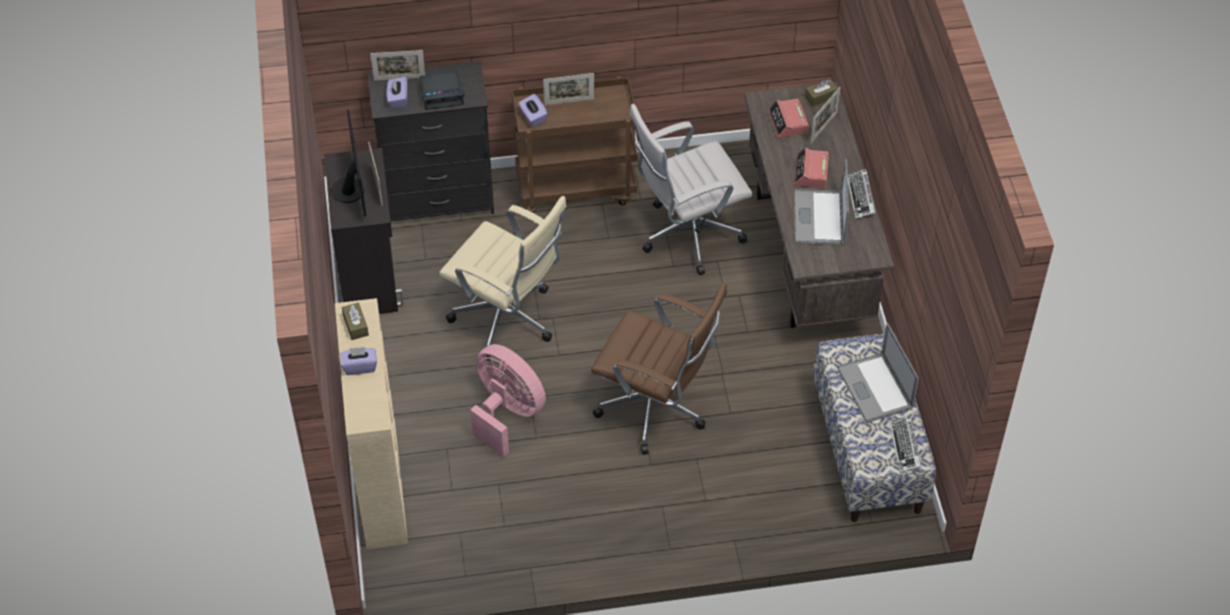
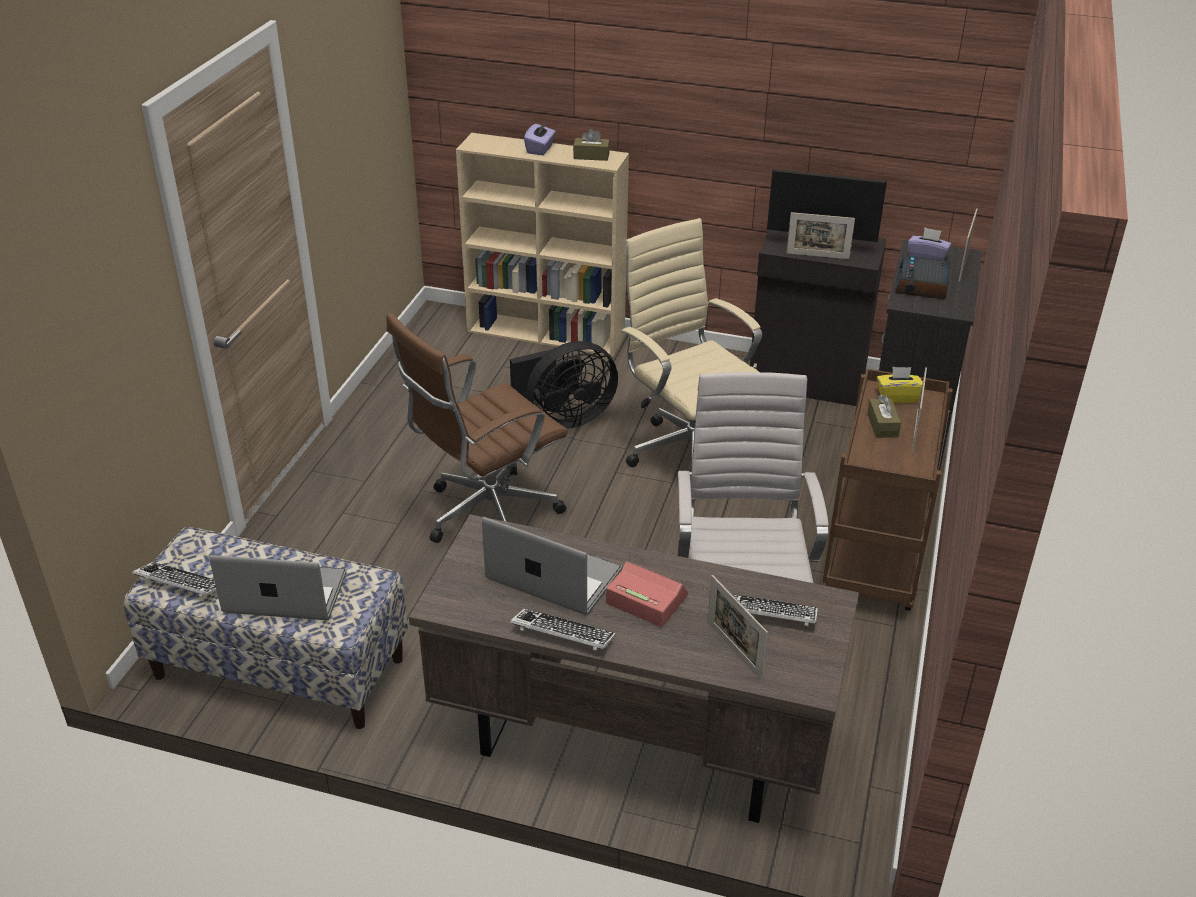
camera: 115 degrees right, 15 degrees down
(507, 413) = (564, 418): pink fan -> black fan
(508, 320) = (688, 451): beige office chair -> beige office chair turned 90 degrees clockwise
(533, 117) = (897, 397): purple tissue box -> yellow tissue box
(788, 123) = (766, 614): alarm clock -> keyboard
(821, 97) = (807, 675): brown tissue box -> brown tissue box (882, 425)

